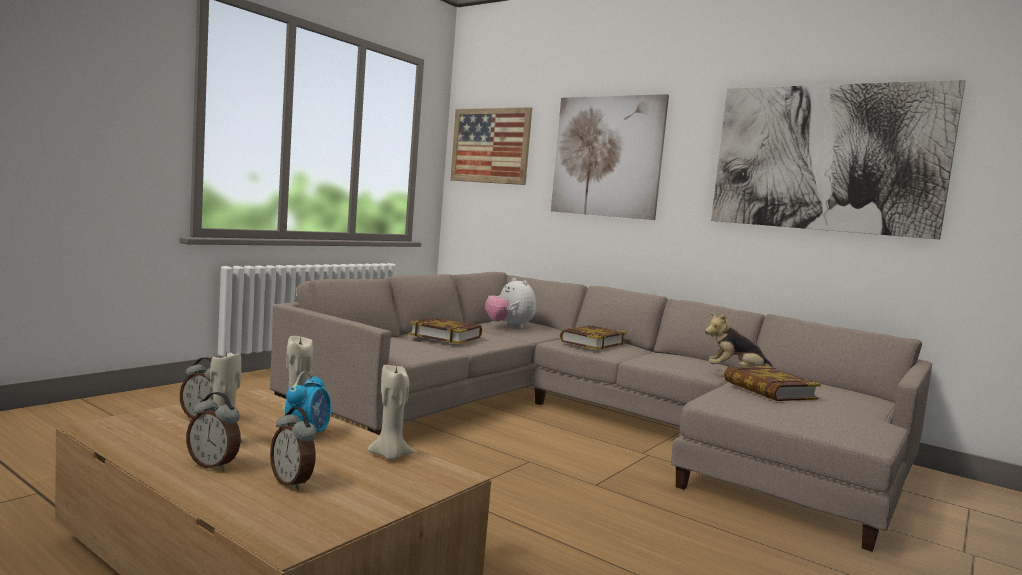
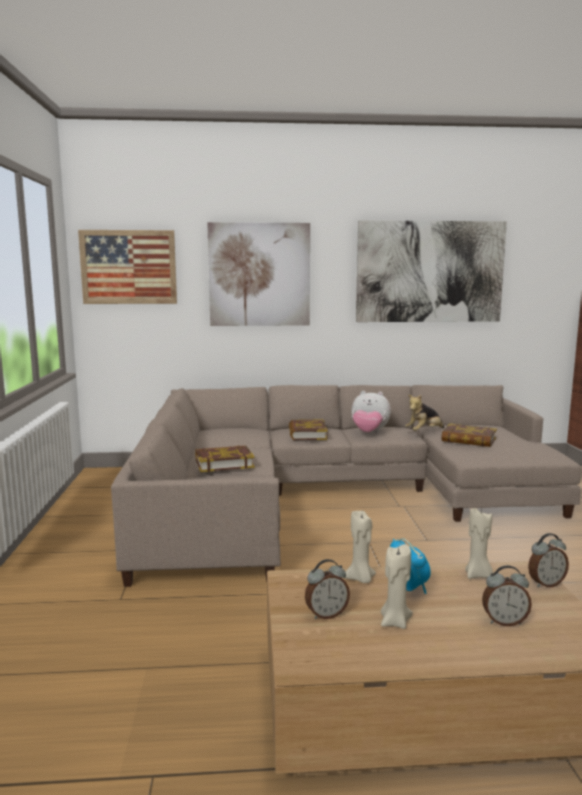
camera: 40 degrees left, 5 degrees up
(213, 465) = (445, 639): alarm clock -> alarm clock (545, 583)
(509, 326) = (228, 437): plush toy -> plush toy (369, 433)

